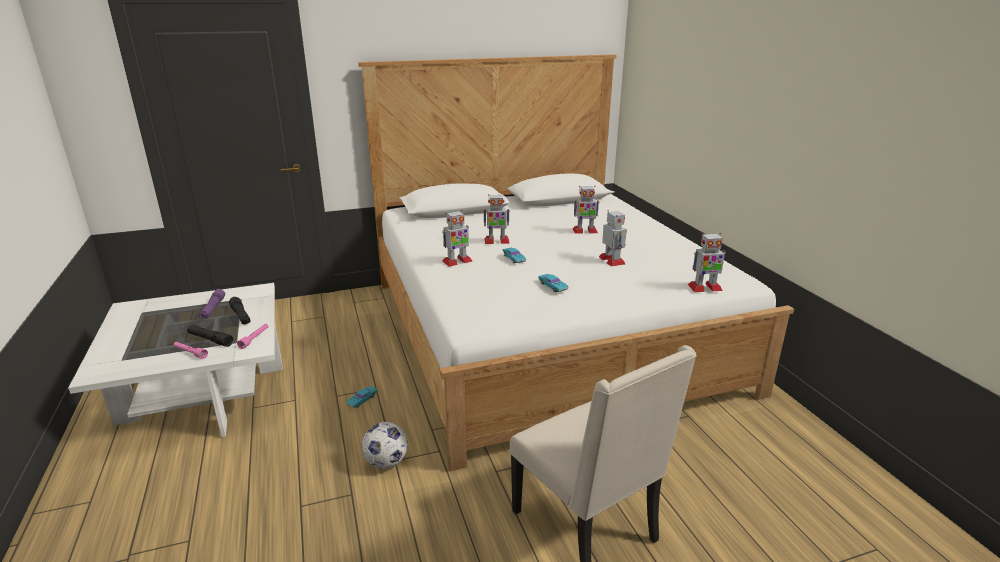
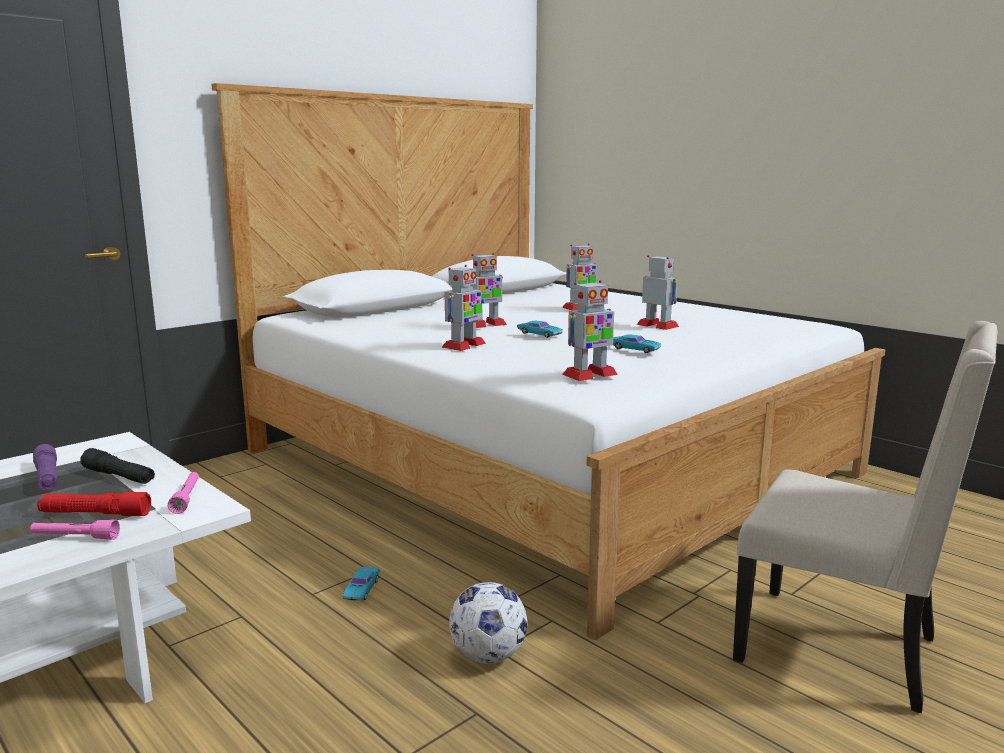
camera: 25 degrees left, 10 degrees down
(210, 340) = (95, 514): black flashlight -> red flashlight
(704, 288) = (799, 332): toy robot -> toy robot (589, 375)

